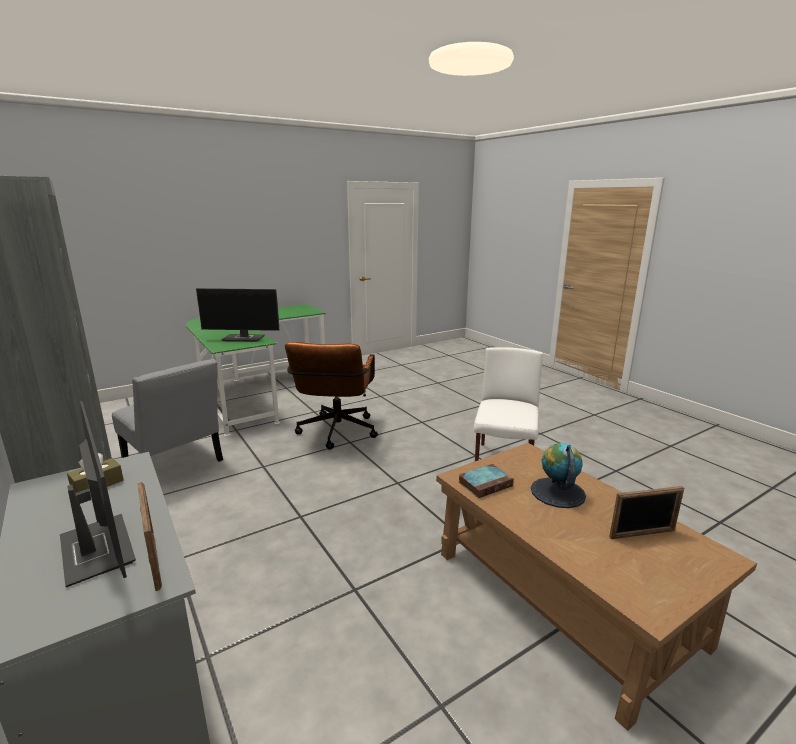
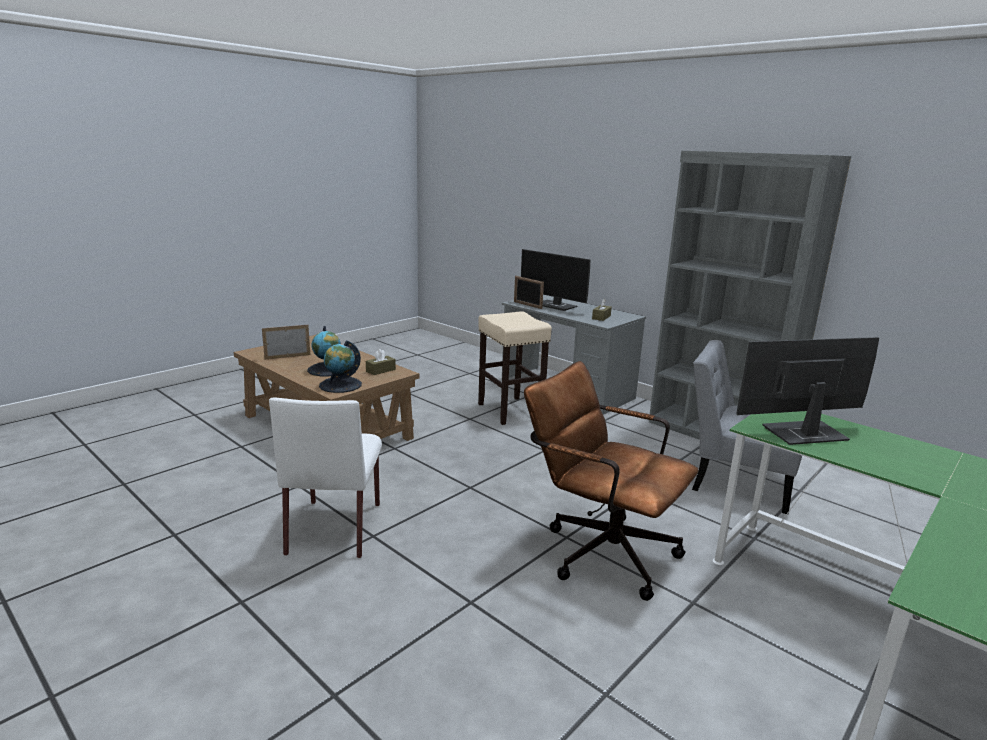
camera: 165 degrees right, 0 degrees up
(283, 604) = (509, 410): none -> beige stool
(336, 434) = (600, 550): brown office chair -> brown office chair turned 45 degrees counterclockwise
(485, 484) = (380, 370): book -> brown tissue box
(527, 461) = (340, 385): none -> globe

